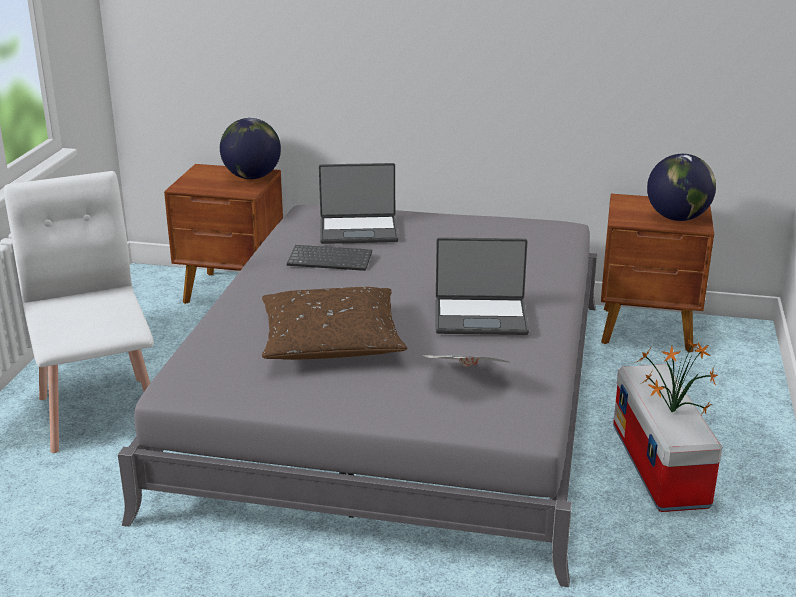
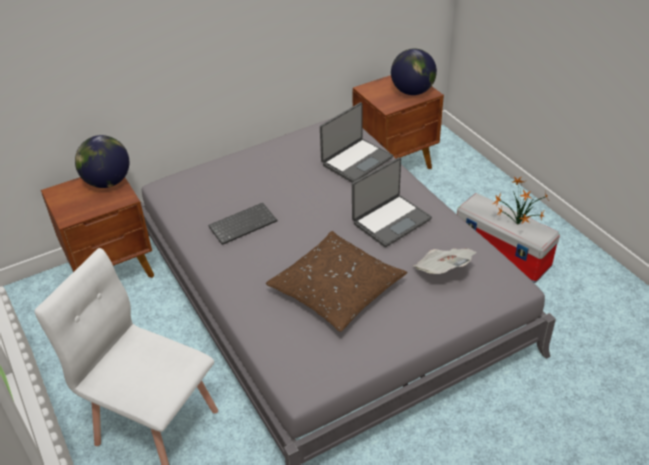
camera: 40 degrees left, 15 degrees up
(358, 231) = (224, 189): laptop -> laptop (356, 161)

